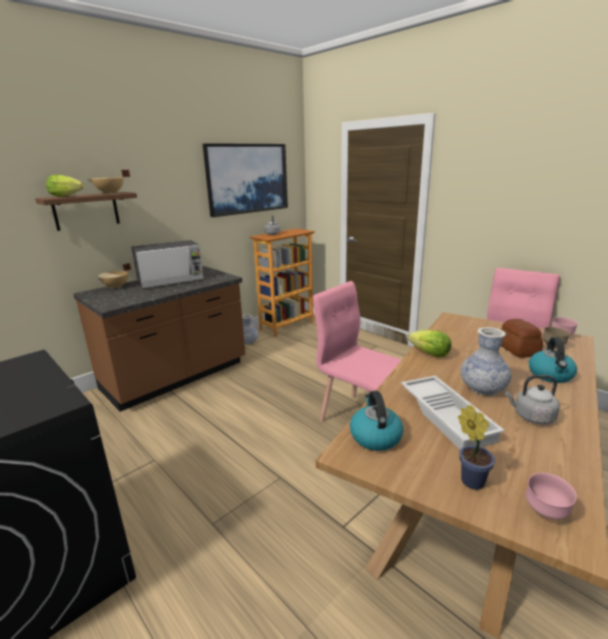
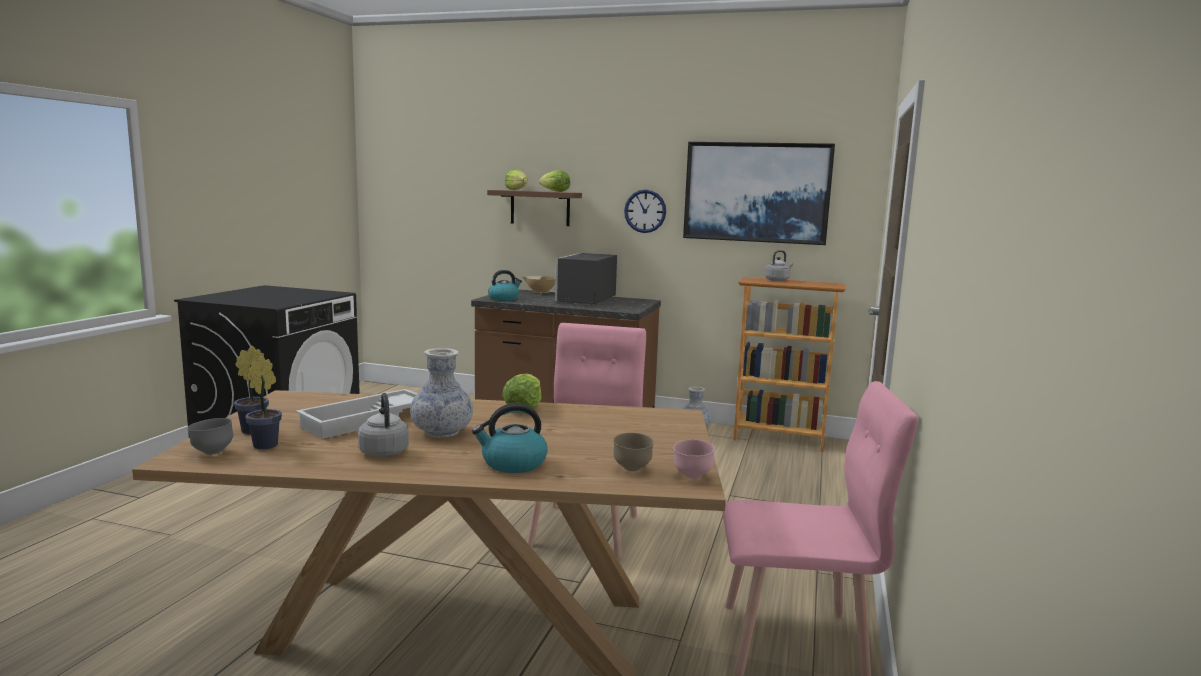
camera: 60 degrees right, 10 degrees down
(110, 193) = (555, 191): beige cooking pot -> lettuce
(171, 280) = (586, 300): microwave -> microwave turned 75 degrees clockwise
(180, 201) = (645, 211): none -> wall clock
(375, 436) = (316, 401): kettle -> kettle (504, 299)
(517, 350) = (589, 448): bread -> none
(517, 474) = (268, 444): none -> potted plant
(545, 512) = (212, 452): pink bowl -> grey bowl

